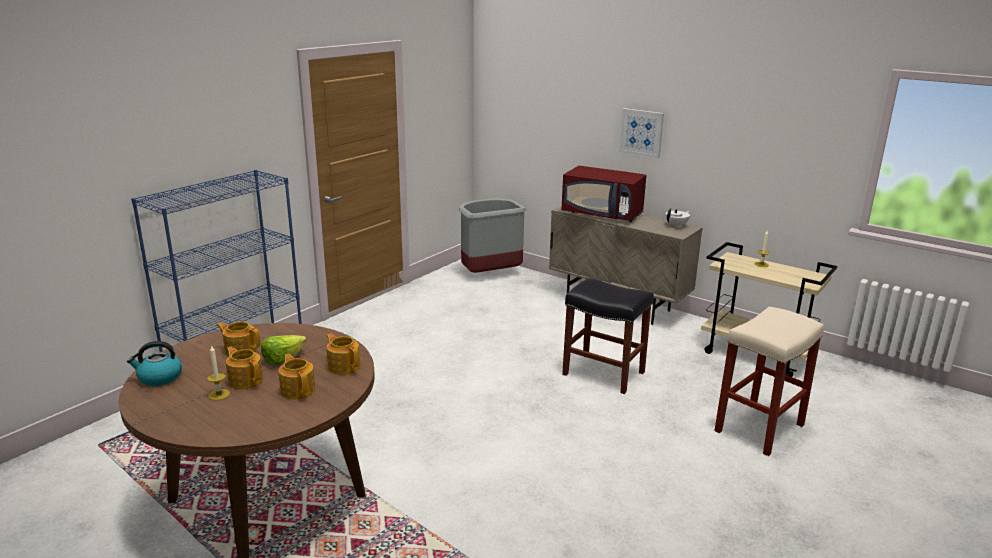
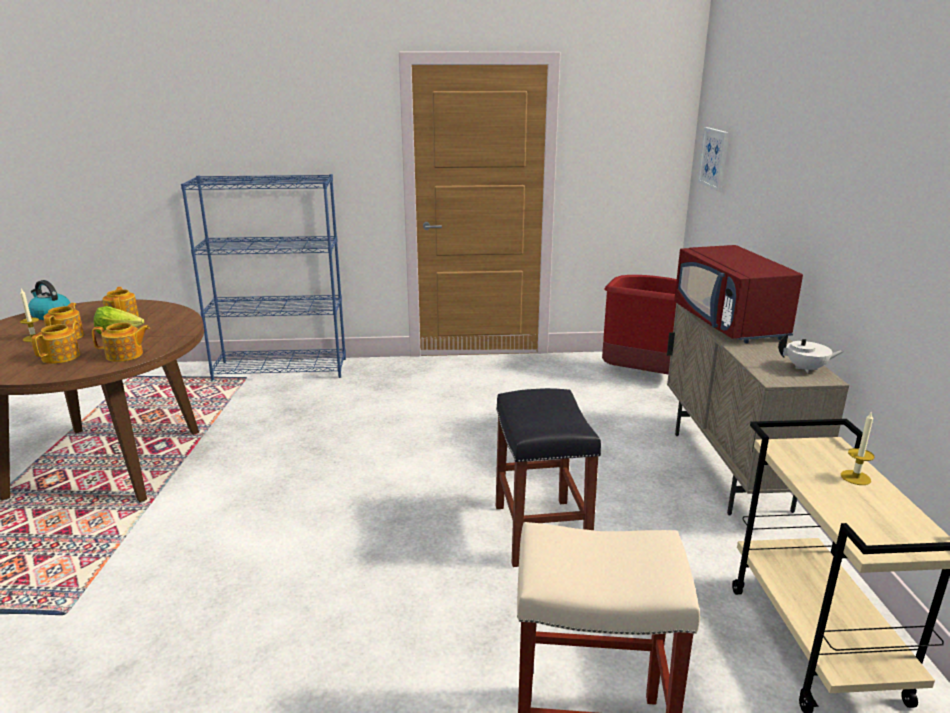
camera: 50 degrees right, 0 degrees up
(344, 366) = (125, 355): teapot -> teapot turned 75 degrees clockwise
(489, 274) = (642, 375): grey trash can -> red trash can
(641, 132) = (815, 202): picture -> picture (714, 158)

